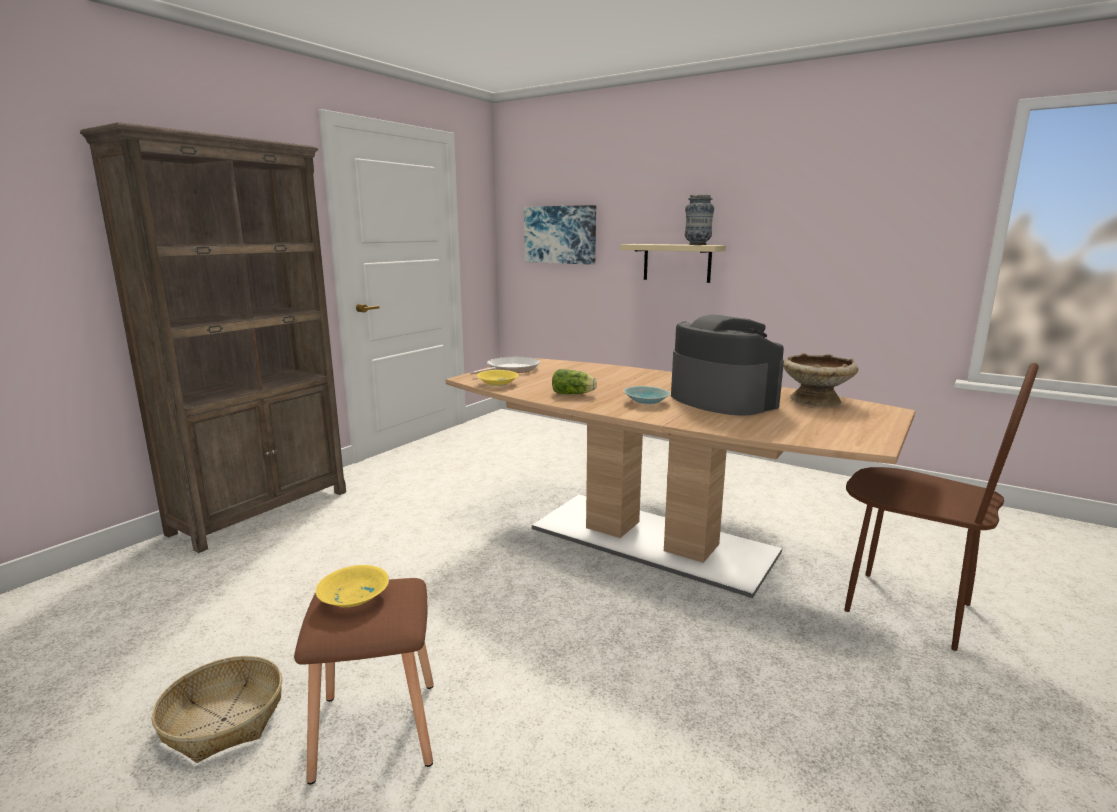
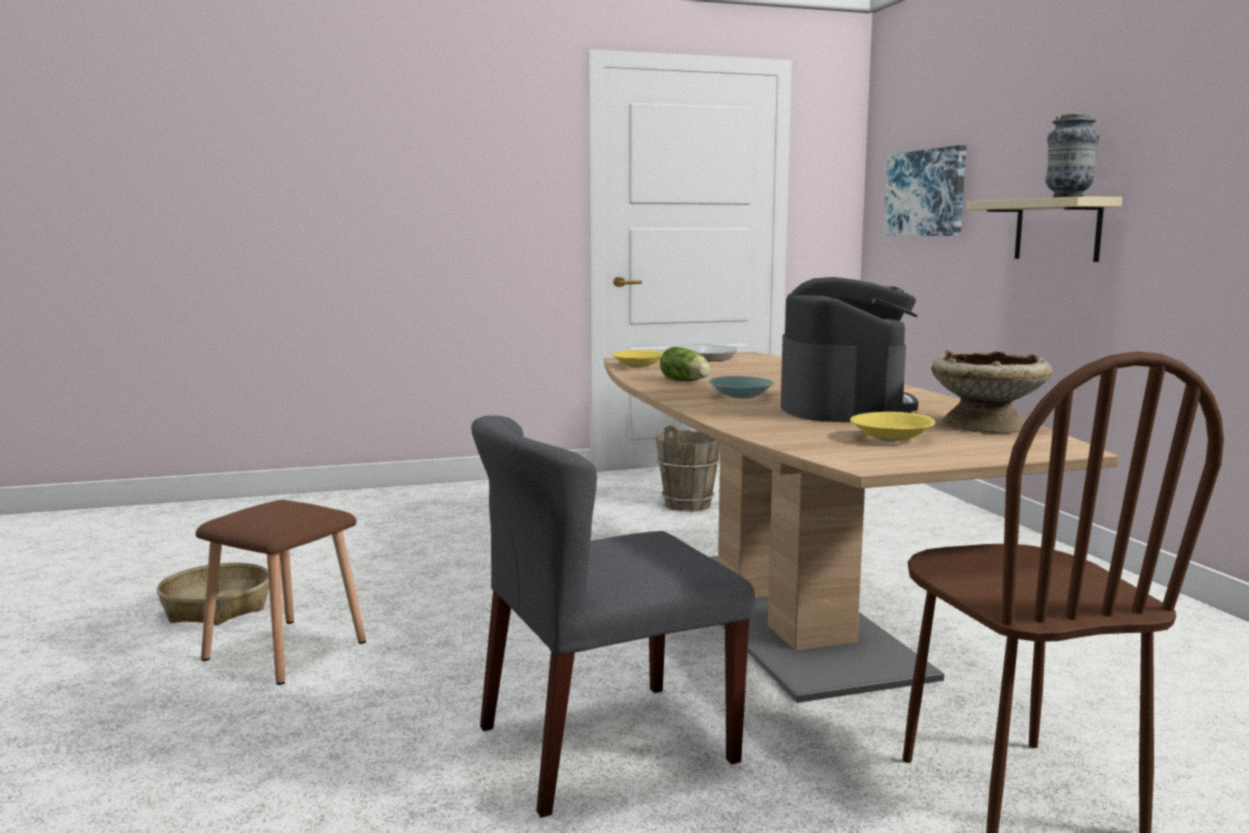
camera: 40 degrees right, 5 degrees down
(263, 511) = (451, 491): brown bookcase -> none
(356, 598) = (277, 507): yellow bowl -> yellow bowl (893, 438)
(467, 474) = (687, 505): none -> brown bucket
(721, 682) = (604, 745): none -> grey chair

